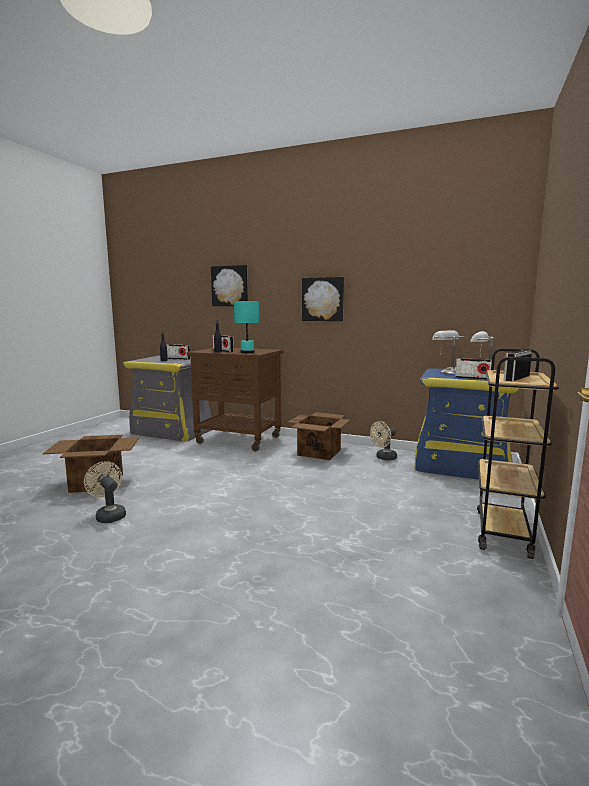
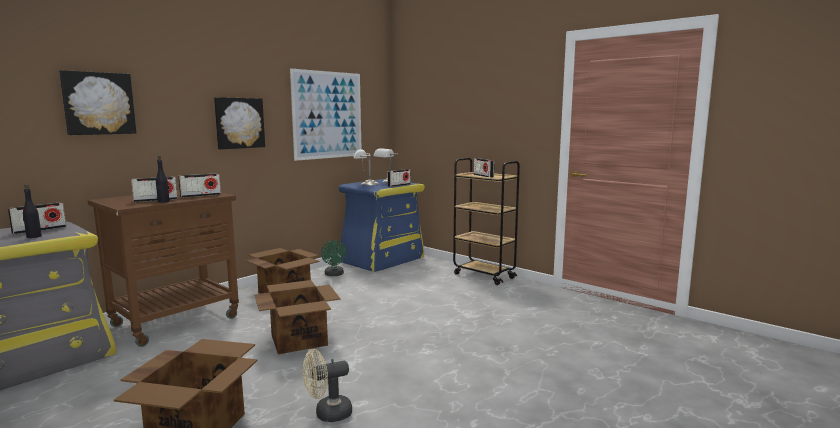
camera: 70 degrees left, 0 degrees up
(229, 478) = (299, 339): none -> cardboard box
(247, 352) = (201, 195): turquoise table lamp -> radio
(384, 458) = (334, 275): beige fan -> green fan
(423, 291) = (328, 115): none -> picture

